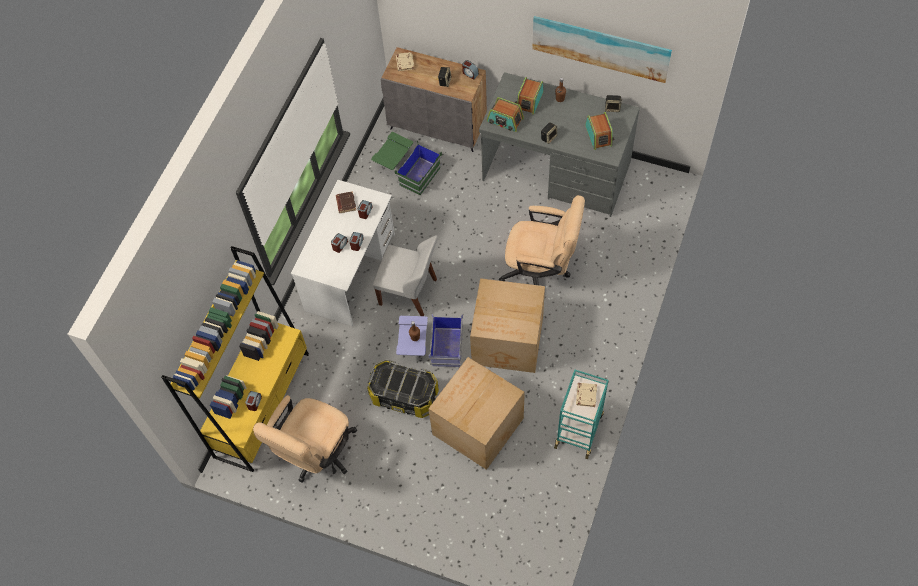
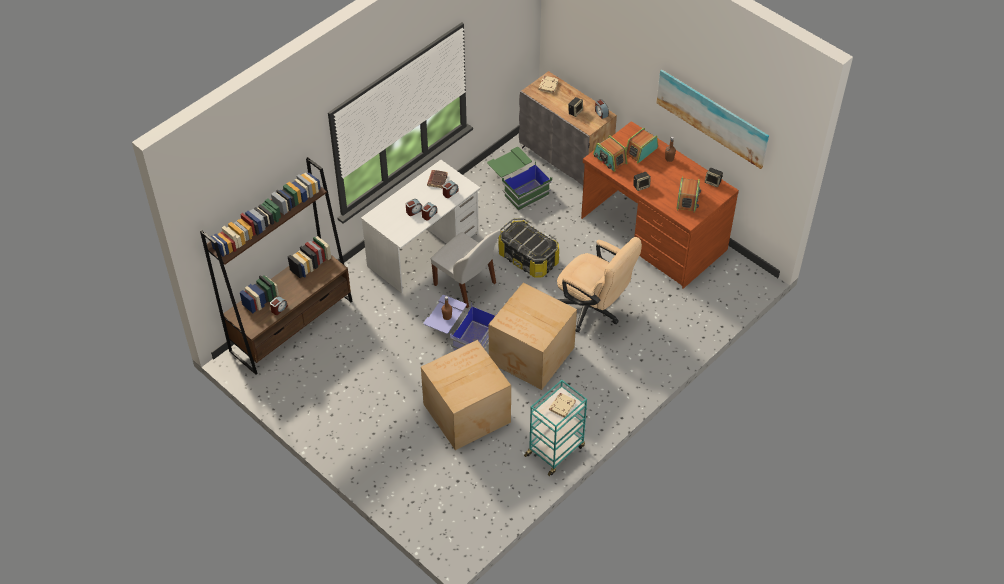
camera: 20 degrees right, 10 degrees down
(262, 404) = (292, 325): yellow bookcase -> brown bookcase
(316, 455) = (315, 382): beige office chair -> none
(404, 396) = (416, 365): storage box -> storage box (528, 258)
(556, 172) = (653, 234): grey desk -> brown desk

